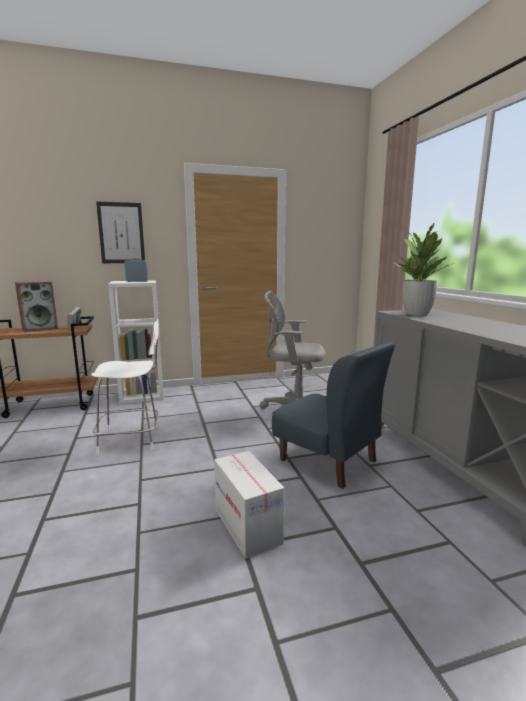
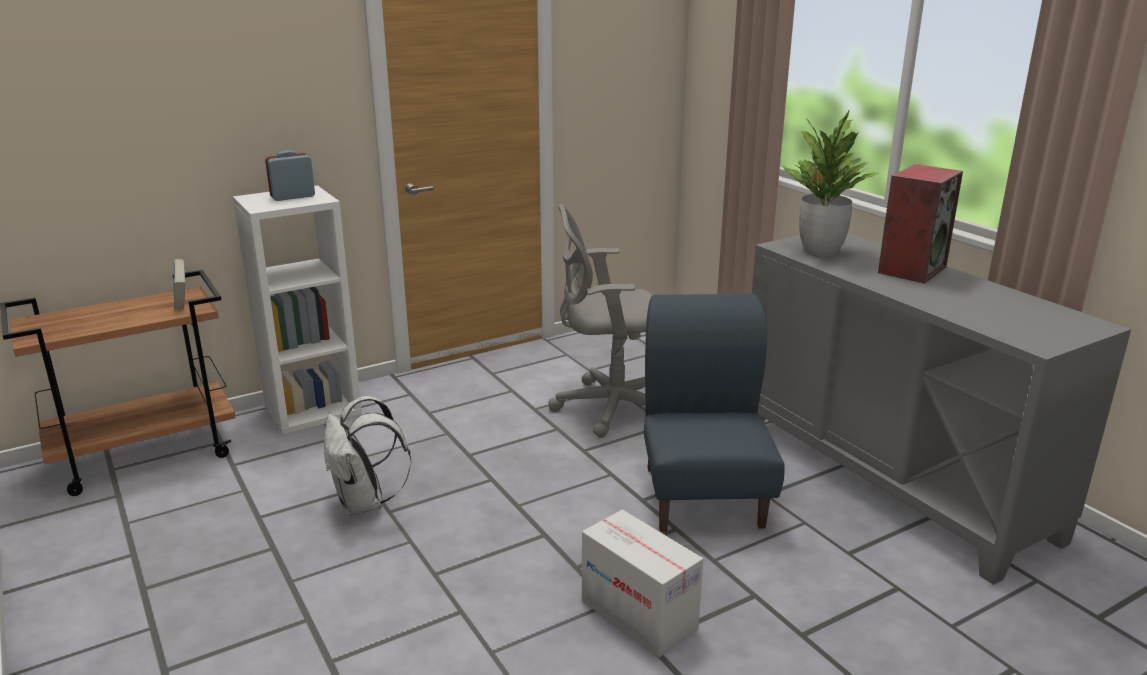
camera: 15 degrees left, 10 degrees up
(40, 328) = (110, 311): speaker -> speaker (911, 269)
(121, 233) = (245, 98): picture -> none
(132, 439) = (365, 504): white chair -> white backpack
(328, 460) = (704, 495): blue chair -> blue chair turned 120 degrees counterclockwise

